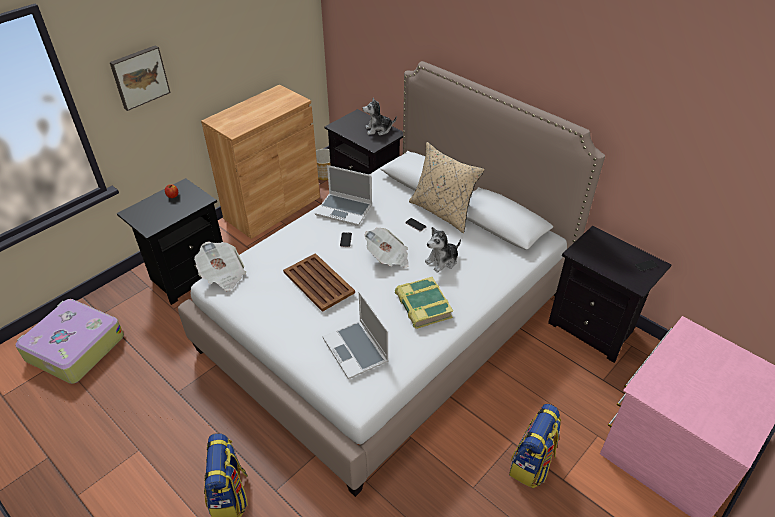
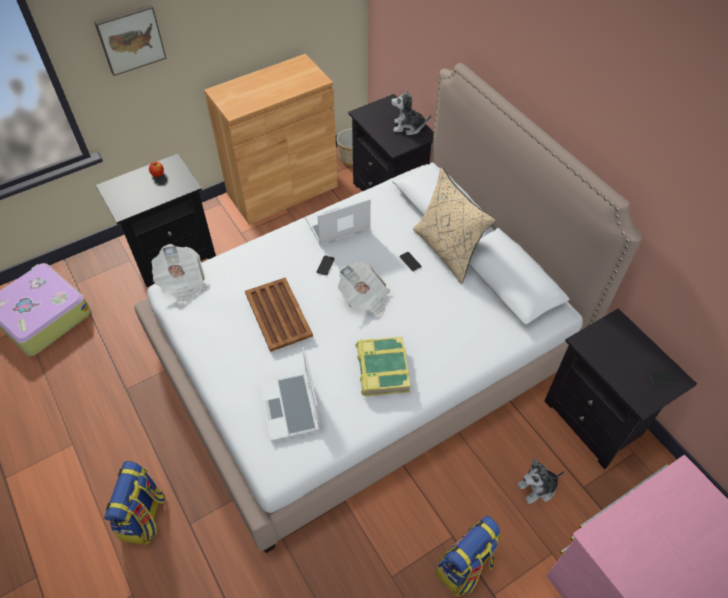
camera: 15 degrees right, 10 degrees up
(345, 210) = (337, 226): laptop -> laptop turned 120 degrees clockwise
(442, 261) = (424, 316): plush toy -> plush toy (538, 487)

